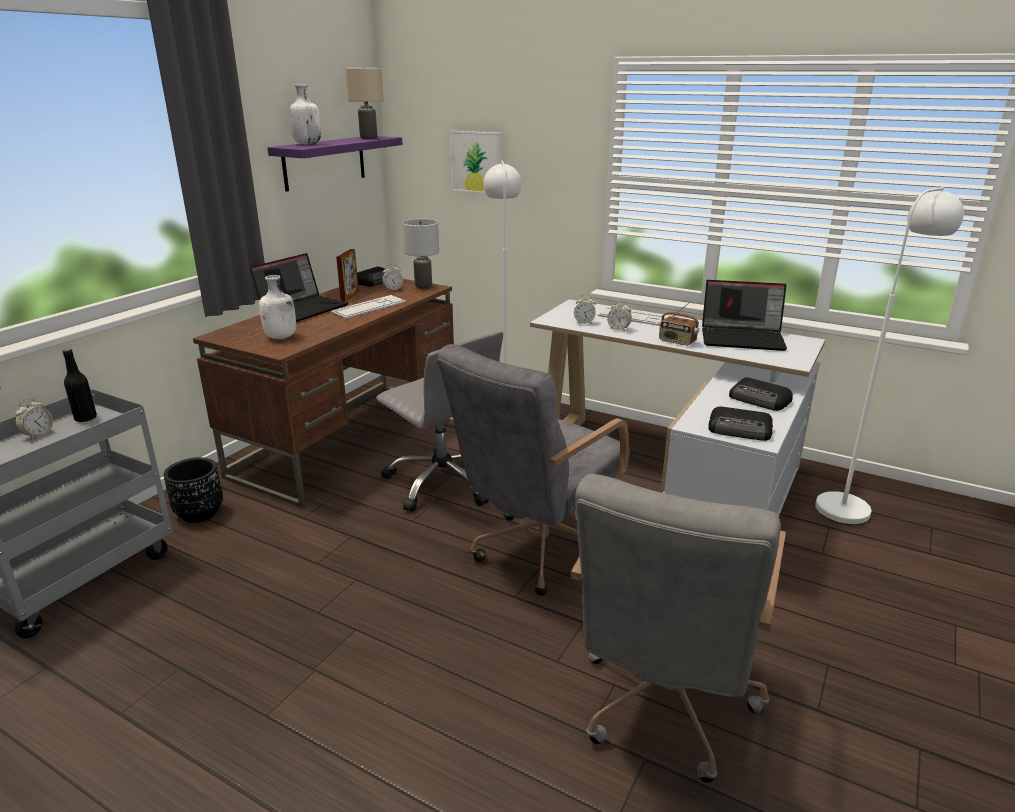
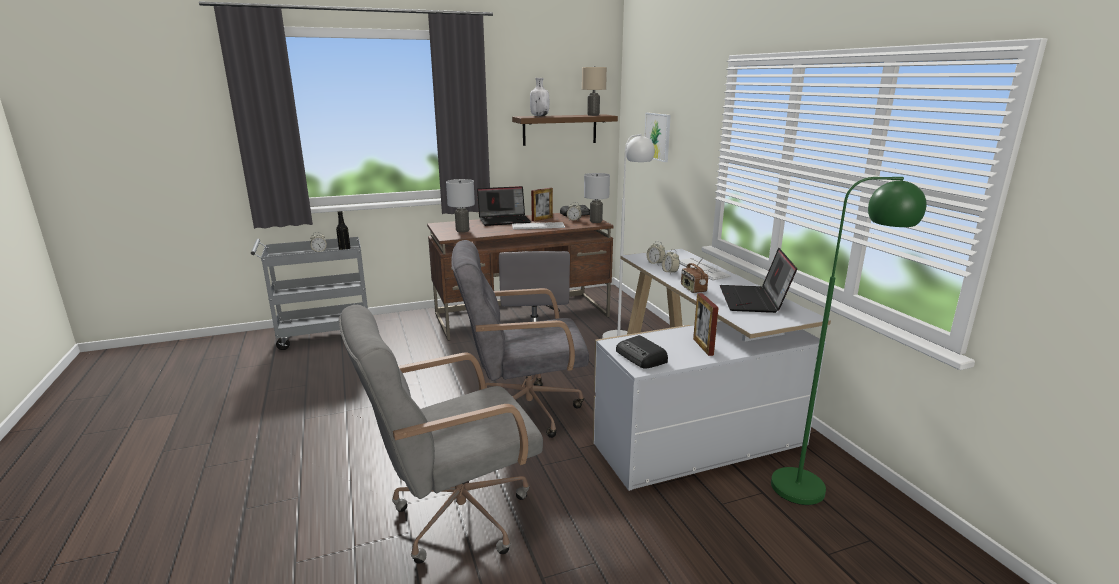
camera: 40 degrees right, 5 degrees down
(199, 513) = (404, 326): black planter -> none
(281, 337) = (462, 231): white bottle -> white table lamp
(324, 162) = (559, 129): purple shelf -> brown shelf
(743, 338) = (754, 300): laptop -> laptop turned 45 degrees clockwise
(760, 400) = (703, 347): radio -> picture frame
(851, 505) = (814, 489): white floor lamp -> green floor lamp

